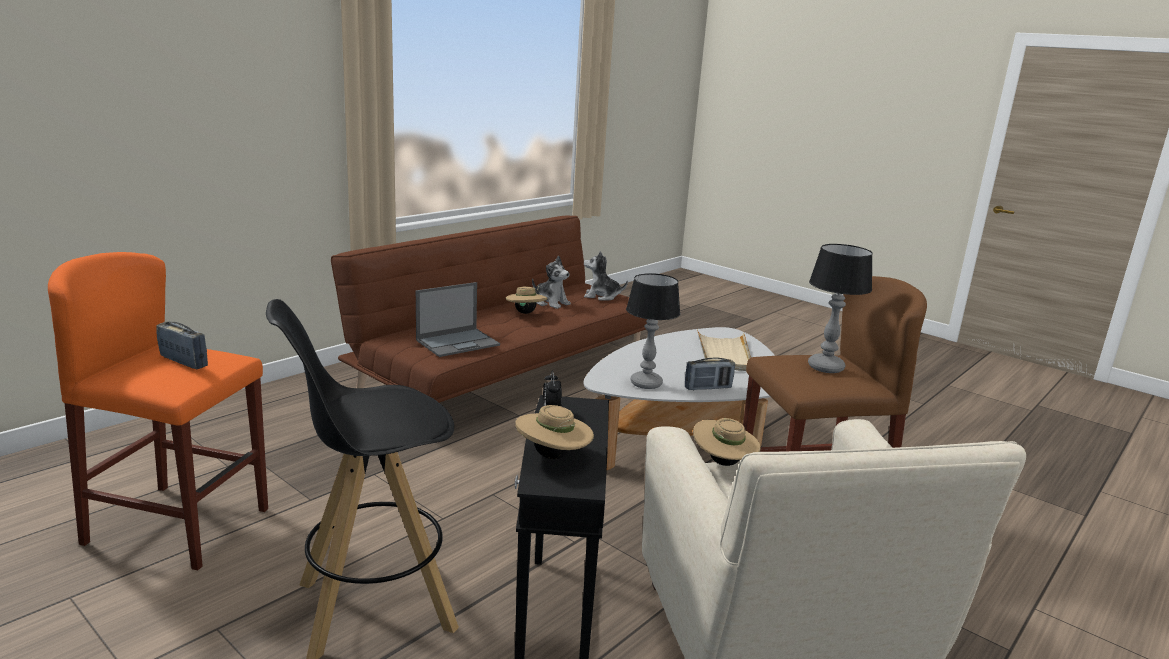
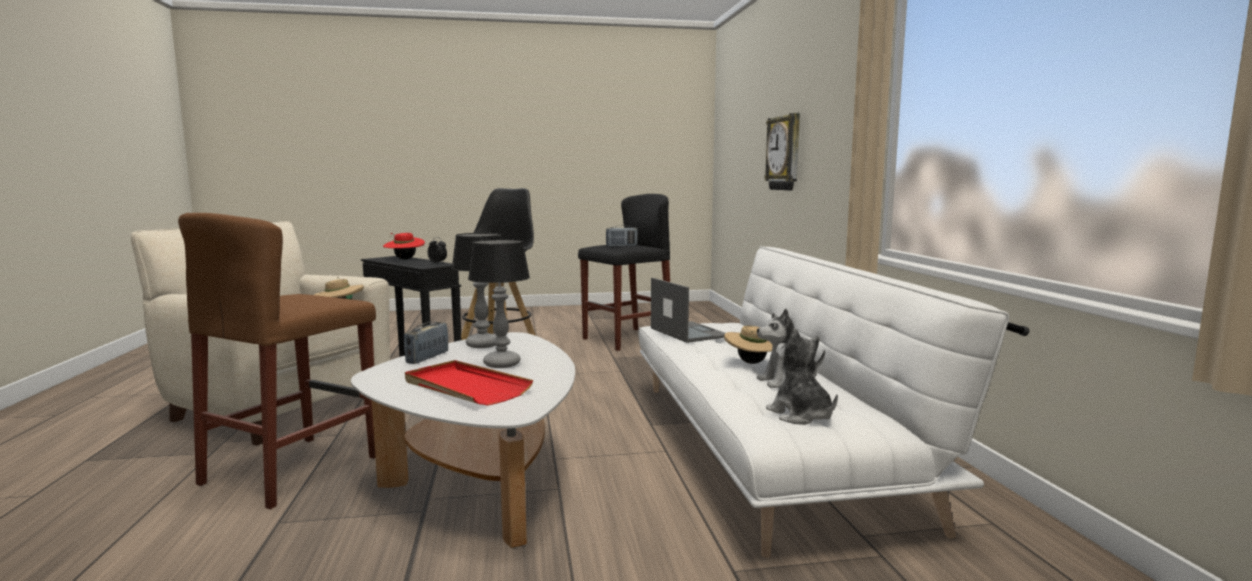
camera: 130 degrees right, 10 degrees down
(112, 142) = (785, 153): none -> wall clock
(179, 526) = (627, 339): orange stool -> black stool
(458, 342) = (688, 332): laptop -> laptop turned 150 degrees clockwise
(506, 373) = (767, 445): brown sofa -> white sofa
(553, 456) = (404, 259): beige hat -> red hat
(601, 296) = (800, 415): plush toy -> plush toy turned 75 degrees counterclockwise
(724, 354) = (465, 387): beige tray -> red tray
(825, 367) = (287, 302): table lamp -> table lamp (502, 364)

